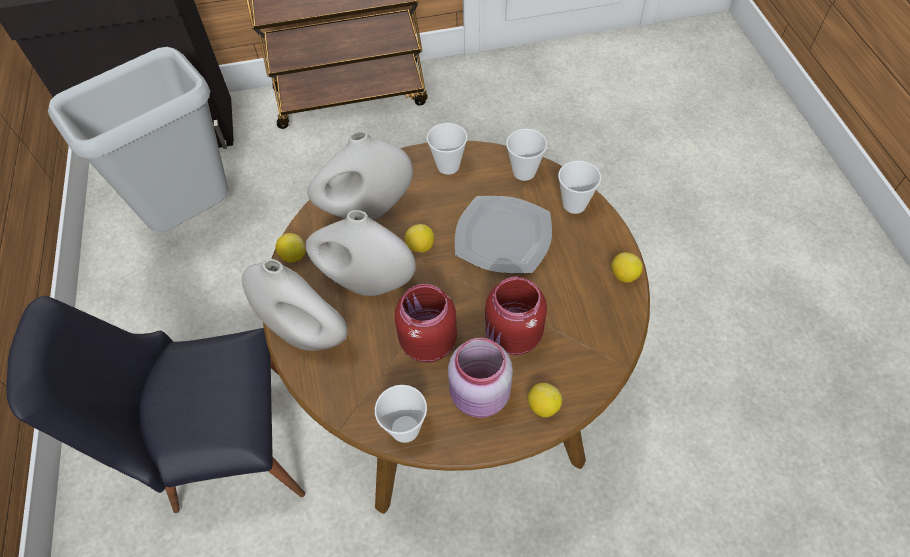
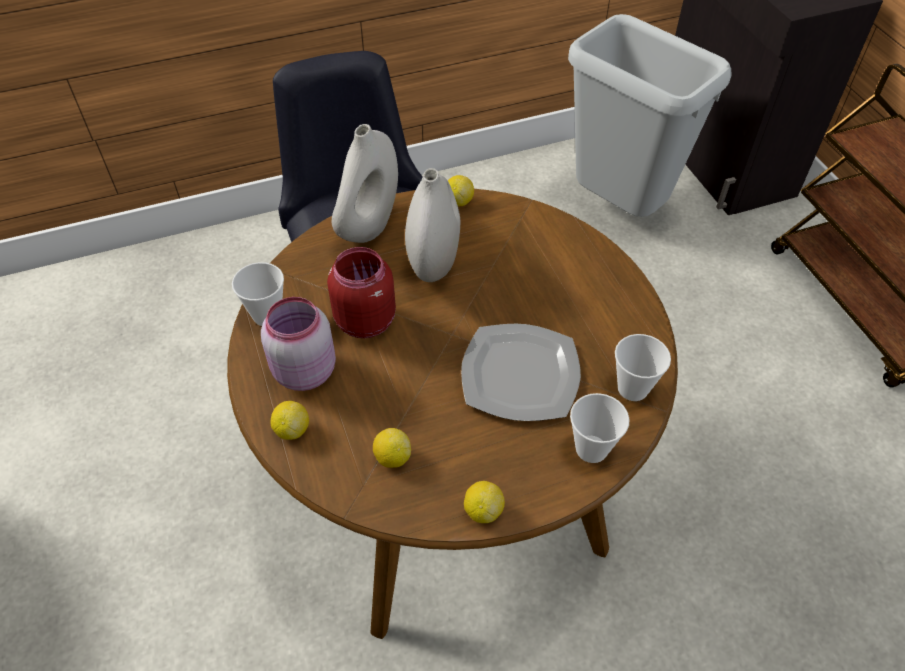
camera: 80 degrees right, 5 degrees down
(366, 210) = (530, 246): white vase -> none
(420, 247) = (489, 299): lemon -> lemon (392, 457)
(448, 166) = (618, 309): cup -> none
(512, 337) = (378, 394): red jar -> none

